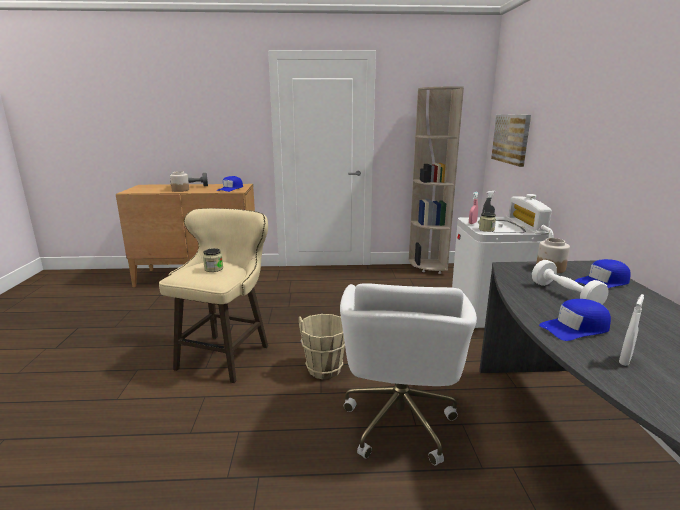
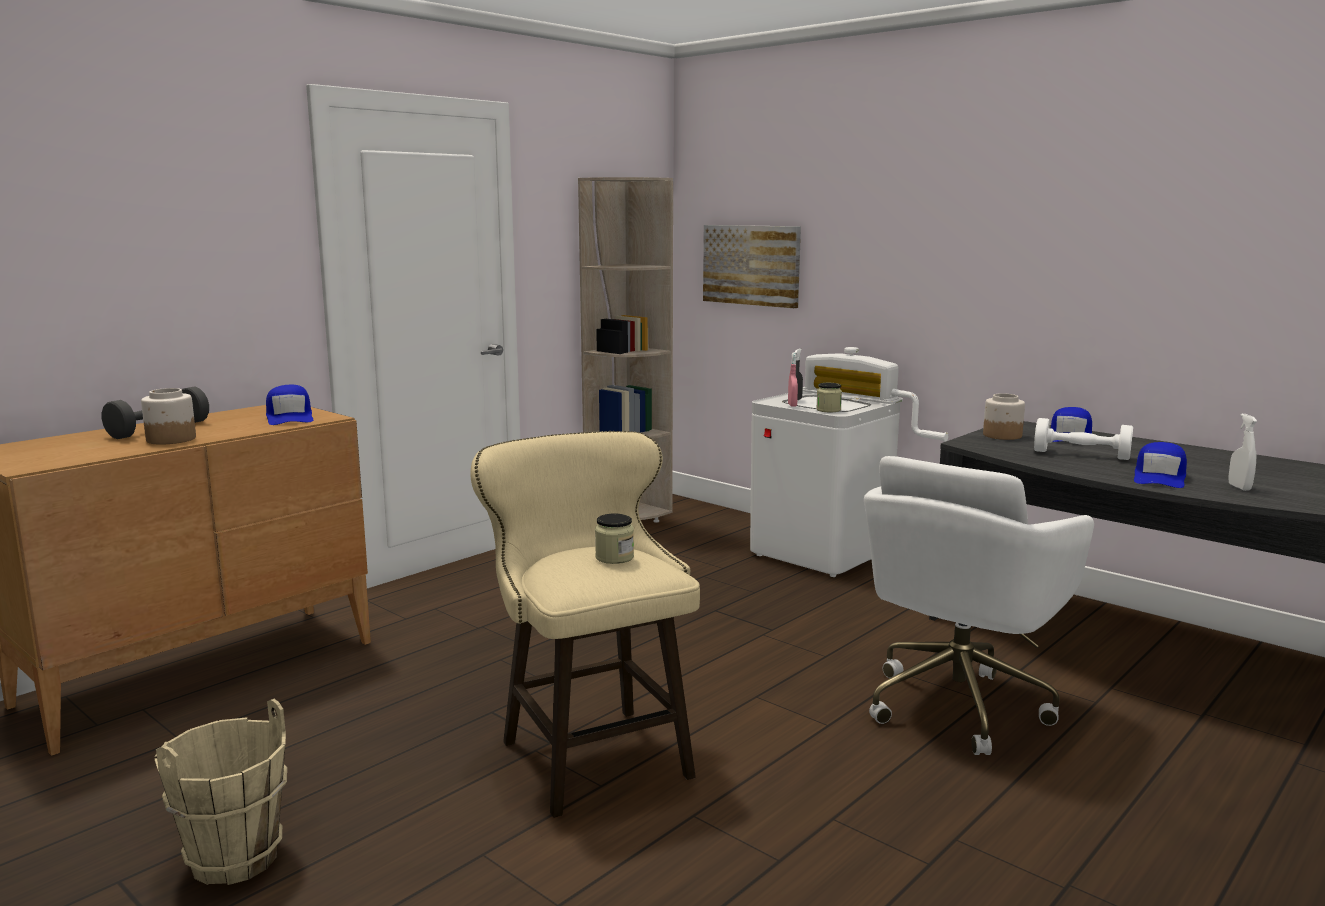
camera: 45 degrees left, 5 degrees down
(324, 369) = (772, 699): beige bucket -> beige bucket (234, 859)
(399, 420) = (959, 704): white office chair -> white office chair turned 75 degrees clockwise

